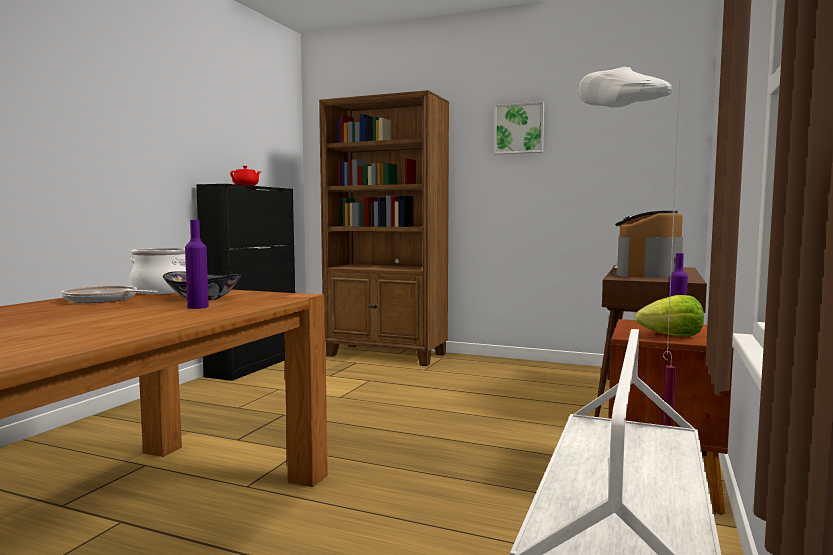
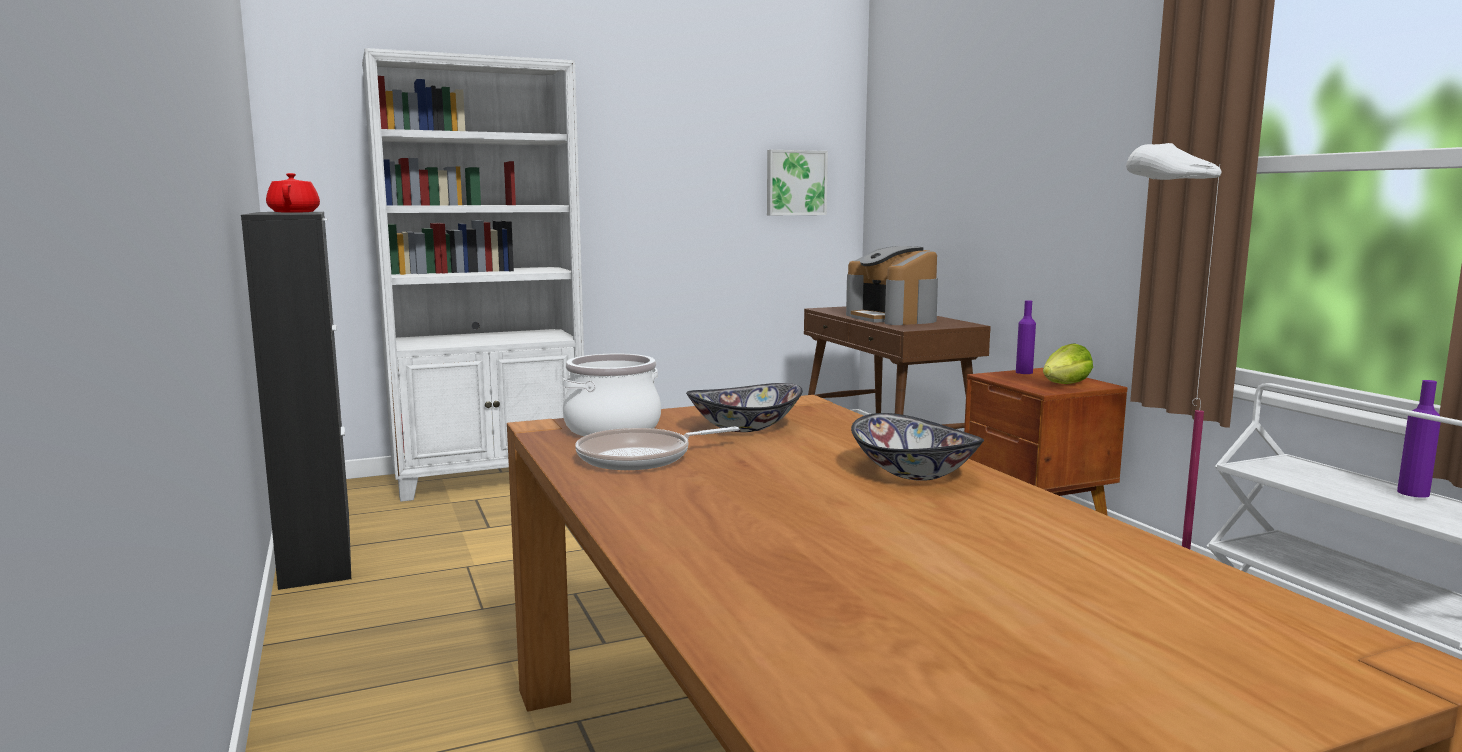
camera: 45 degrees left, 5 degrees up
(127, 324) = (912, 473): none -> bowl
(198, 307) = (819, 438): purple bottle -> purple bottle (1413, 493)
(386, 355) = (491, 478): brown bookcase -> white bookcase
(519, 129) = (655, 124): picture -> picture (795, 183)

